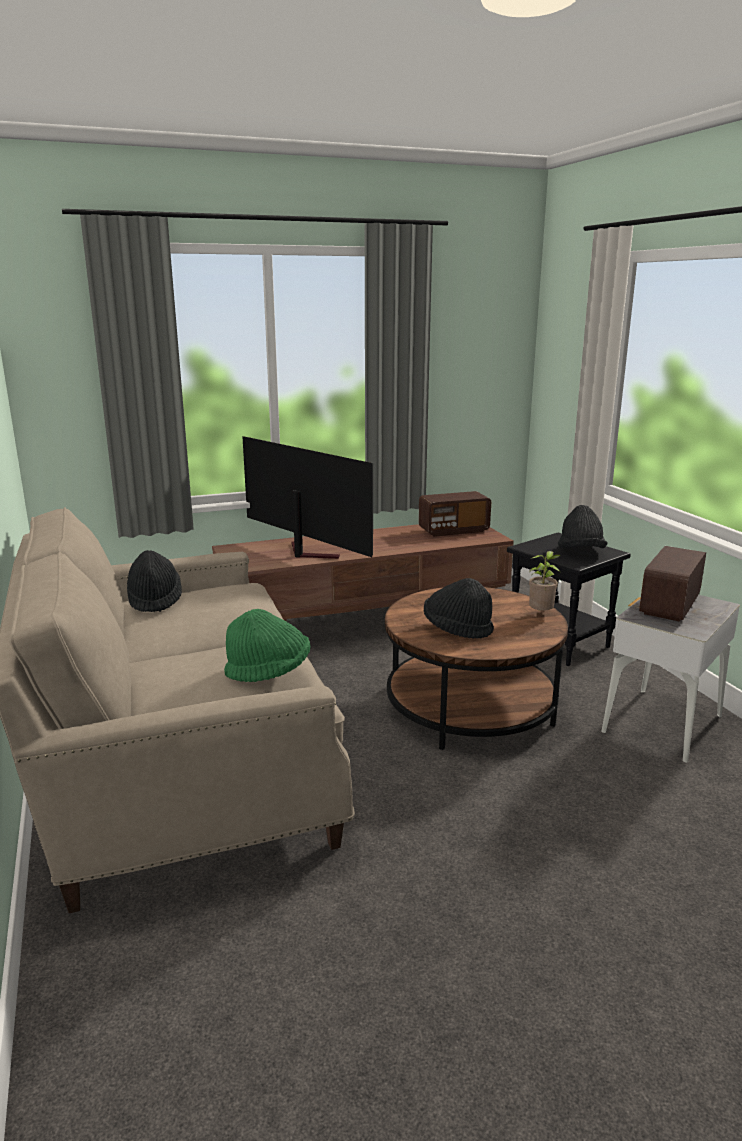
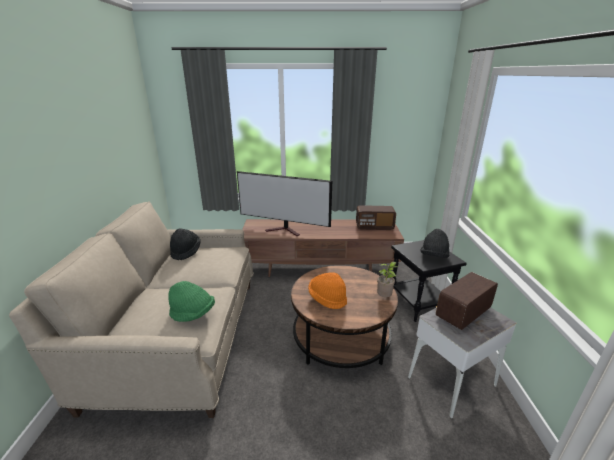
camera: 20 degrees right, 5 degrees up
(304, 553) = (285, 230): television -> television turned 135 degrees clockwise
(457, 629) = (327, 299): black hat -> orange hat

